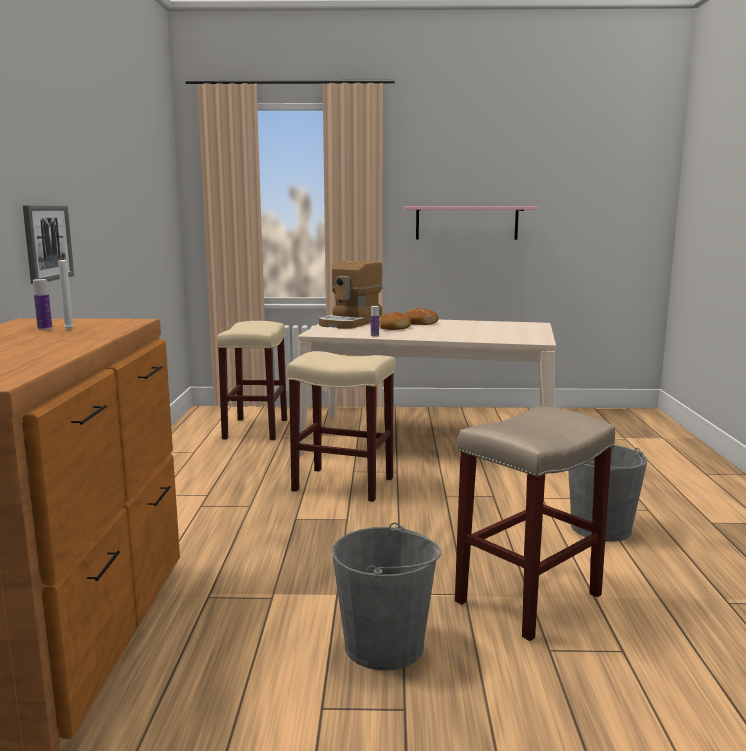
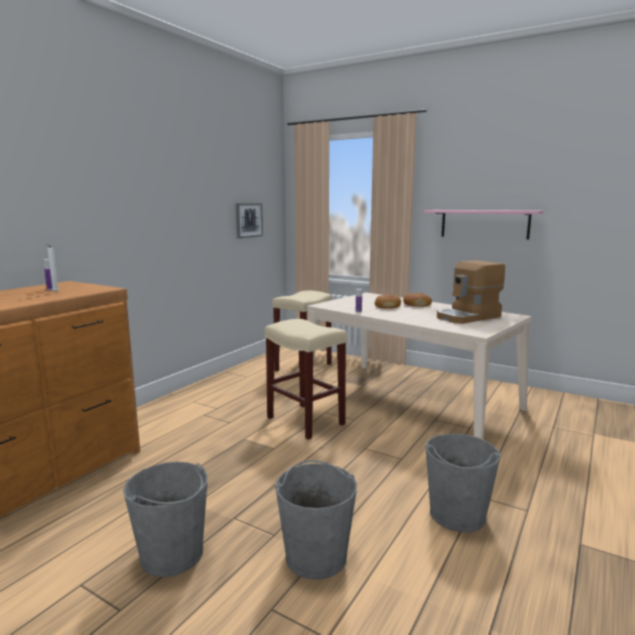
camera: 30 degrees right, 0 degrees up
(47, 243) = (114, 234): picture -> picture (248, 220)
(351, 323) = (366, 299): coffee machine -> coffee machine (468, 317)
(529, 597) = (316, 556): beige stool -> grey bucket

